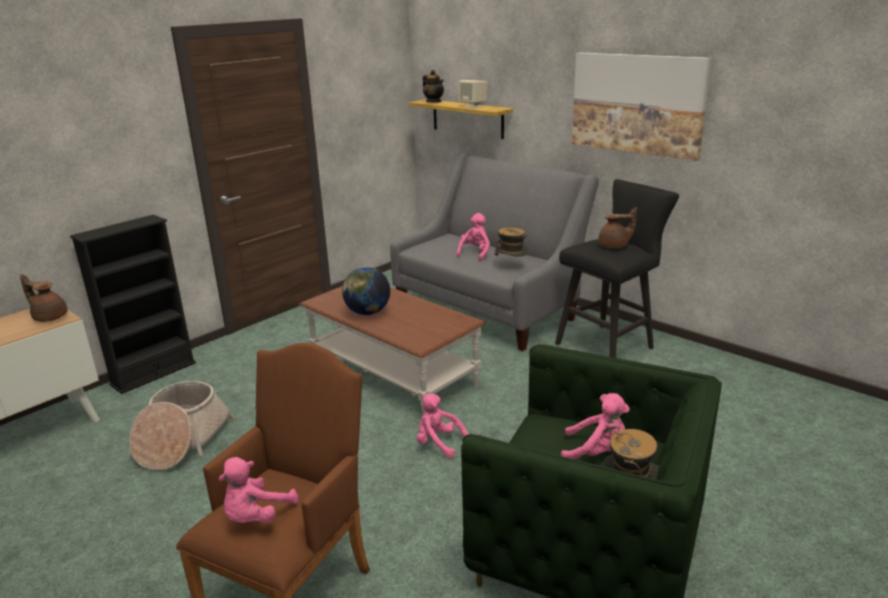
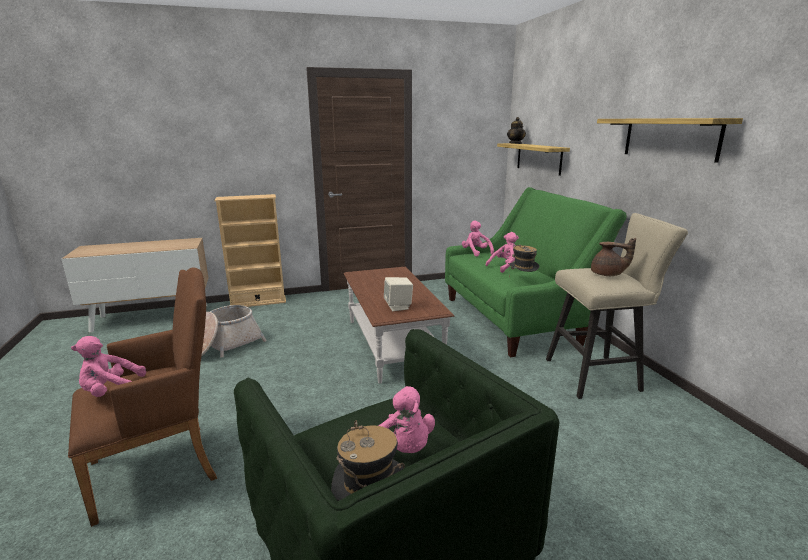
camera: 30 degrees right, 5 degrees down
(49, 317) = (185, 244): brown teapot -> none
(153, 373) = (258, 302): black bookcase -> beige bookcase
(367, 313) = (376, 288): globe -> none
(439, 443) = (369, 404): pink plush toy -> pink plush toy (476, 252)
(473, 106) = (538, 146): beige speaker -> beige speaker (398, 306)
(490, 308) = (516, 319): grey sofa -> green sofa
(609, 345) = (598, 375): black stool -> beige stool
(637, 104) = (670, 138): picture -> shelf

